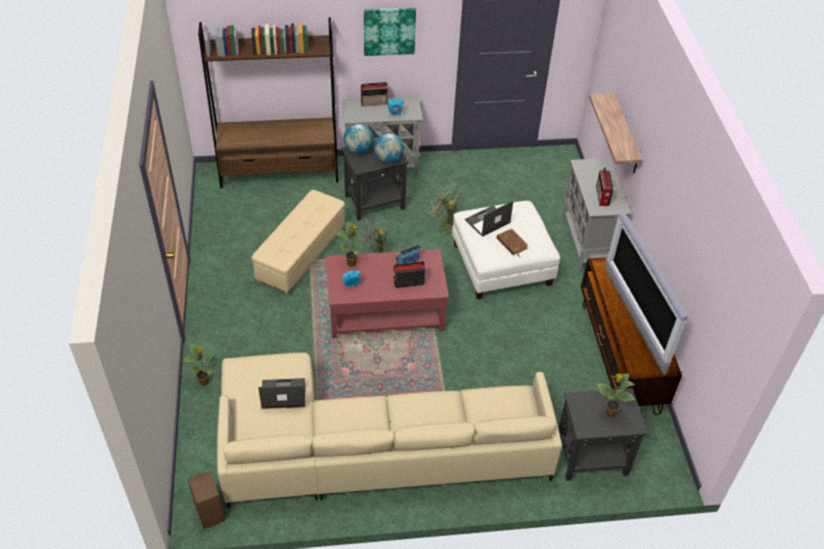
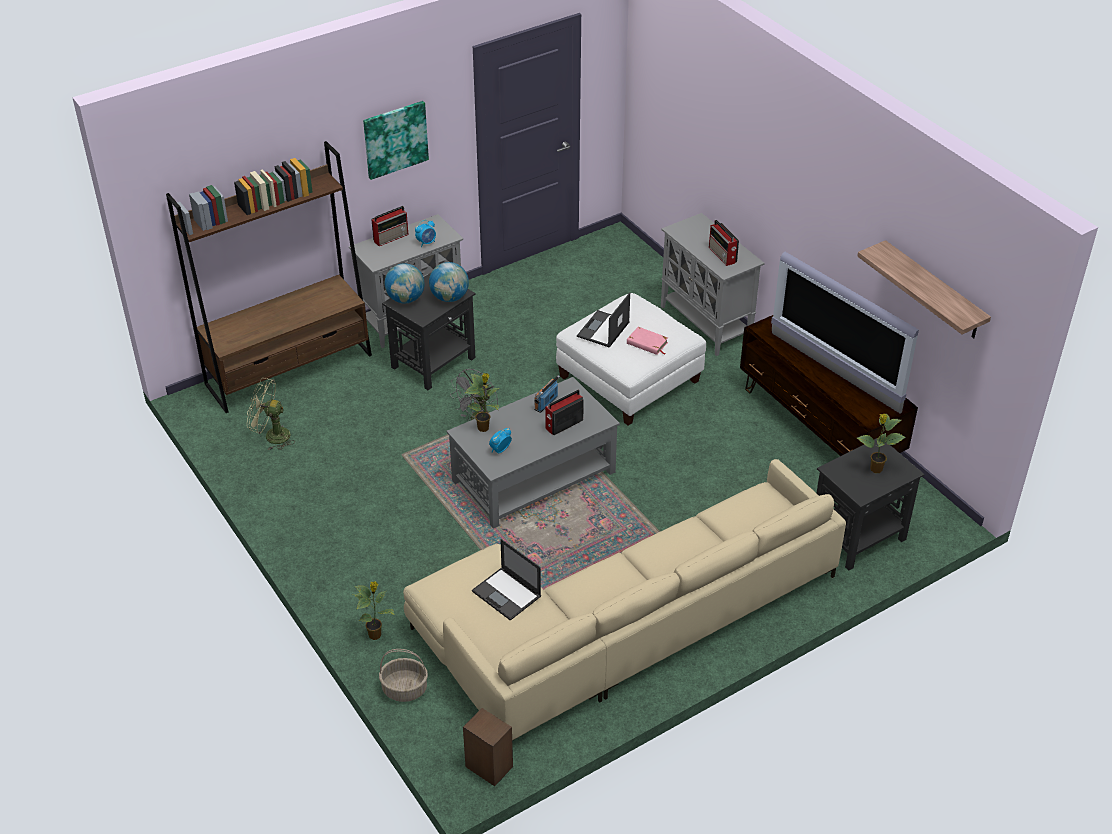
camera: 25 degrees left, 5 degrees down
(196, 429) = (405, 689): none -> basket
(282, 394) = (507, 594): laptop -> laptop turned 105 degrees counterclockwise
(301, 253) = (386, 451): beige ottoman -> none
(385, 311) = (533, 476): red coffee table -> grey coffee table
(445, 223) = (533, 357): green fan -> green fan (271, 436)
(511, 243) = (647, 343): brown book -> pink book
(625, 135) = (720, 176): shelf -> shelf (933, 291)

